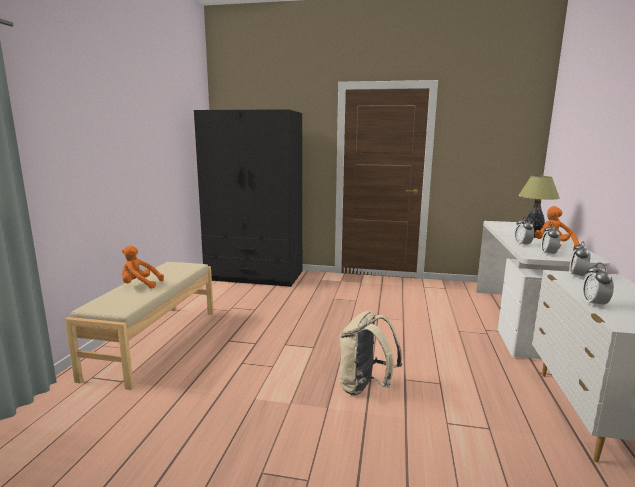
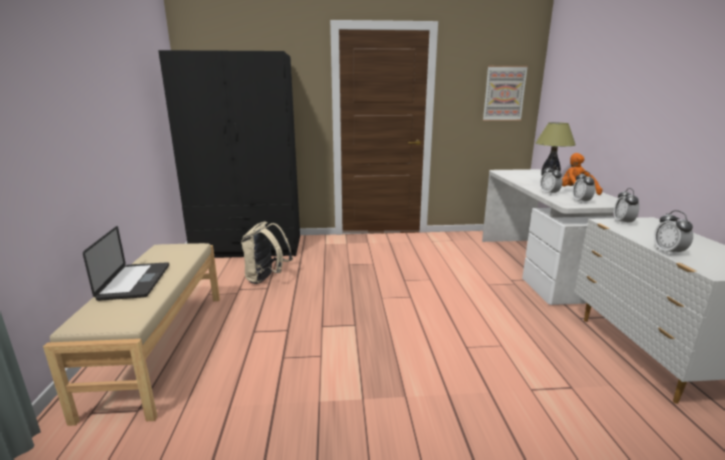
camera: 15 degrees left, 5 degrees up
(140, 285) = (135, 282): orange plush toy -> laptop
(365, 387) = (432, 364): beige backpack -> beige backpack (266, 279)
(506, 146) = (504, 93): none -> picture

